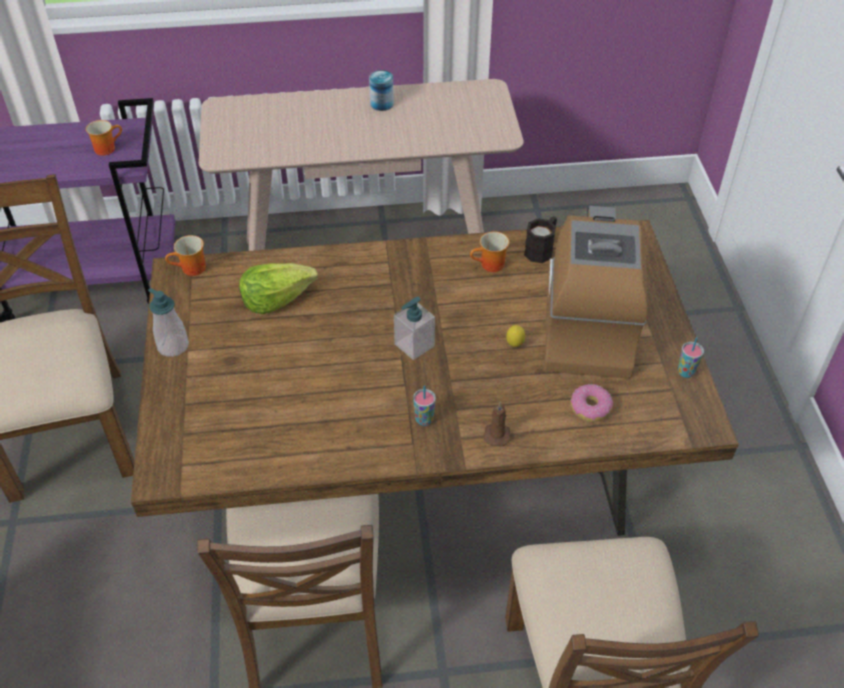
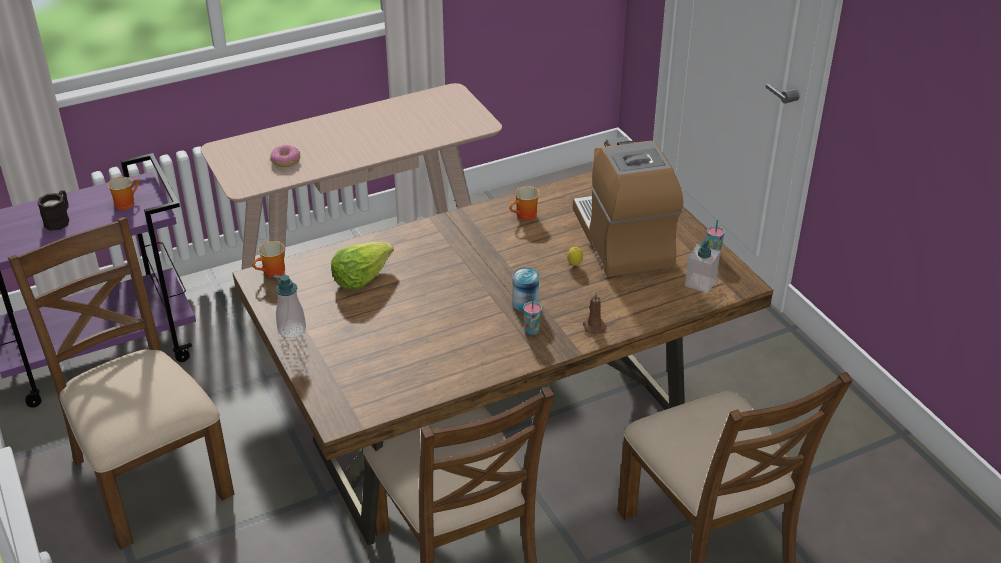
camera: 20 degrees left, 10 degrees down
(382, 104) = (365, 119): can -> can (525, 303)
(414, 345) = (495, 283): soap dispenser -> soap dispenser (700, 283)
(542, 249) = (560, 196): black mug -> black mug (59, 220)
(590, 408) = (654, 292): donut -> donut (285, 161)

